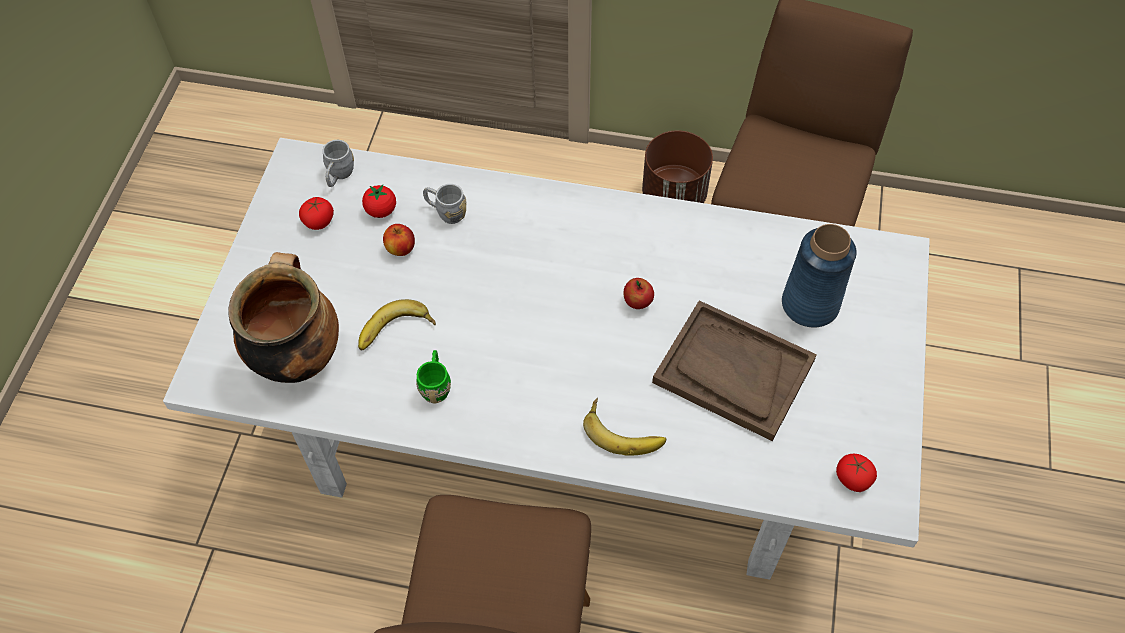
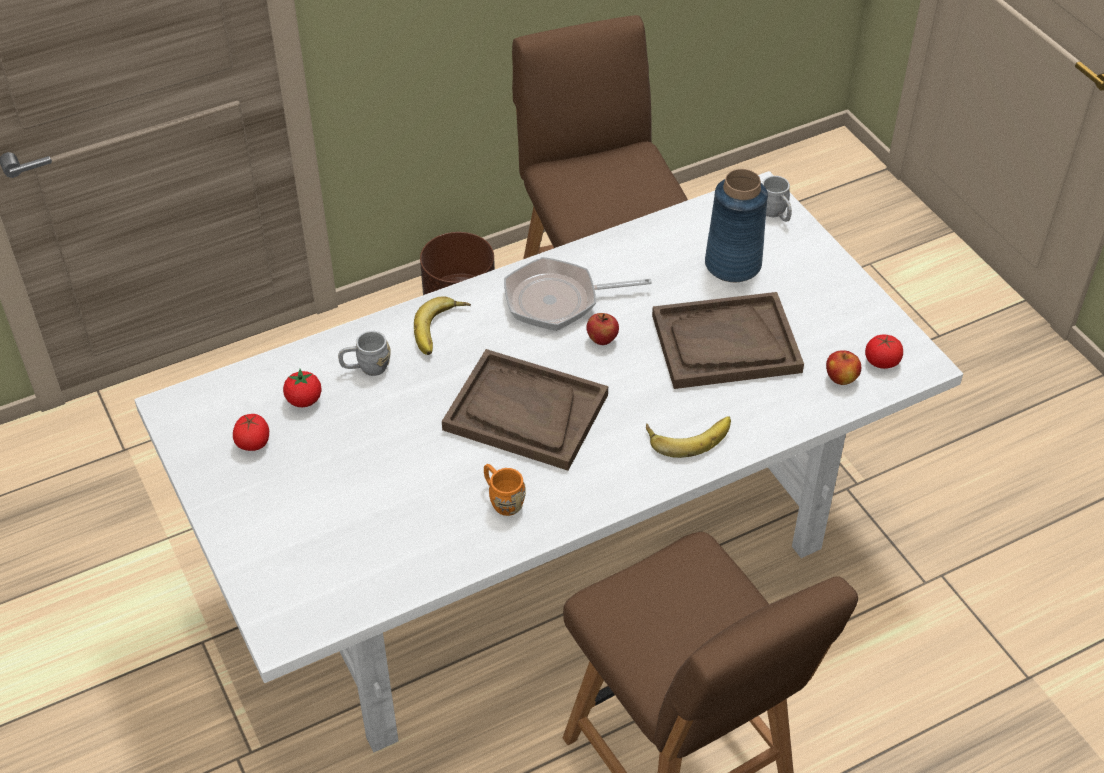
camera: 40 degrees left, 10 degrees down
(297, 356) = (353, 557): cooking pot -> none
(339, 176) = (231, 396): grey mug -> grey mug (776, 214)
(396, 333) = (424, 483): banana -> banana (442, 330)
(401, 249) = (356, 419): apple -> apple (841, 378)
(436, 385) = (502, 499): green mug -> orange mug
(521, 325) = (525, 412): none -> brown tray
(637, 246) = (558, 300): none -> frying pan

